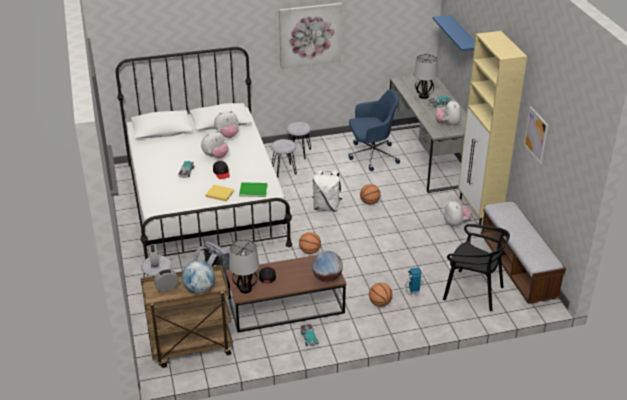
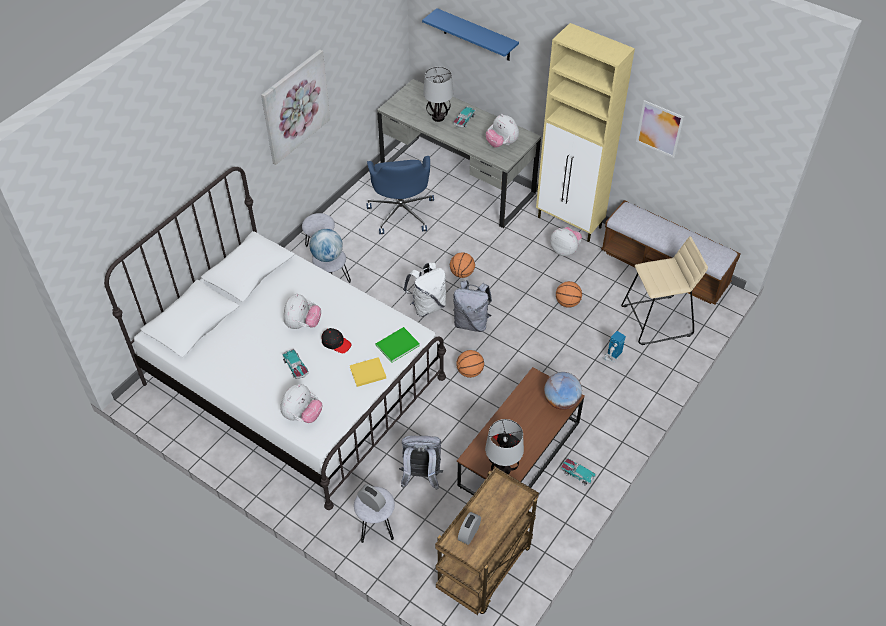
camera: 40 degrees left, 15 degrees up
(199, 289) = (503, 511): globe -> globe (327, 256)
(227, 135) = (282, 287): plush toy -> plush toy (302, 415)
(343, 229) = (471, 322): none -> grey backpack
(371, 156) = (401, 211): blue office chair -> blue office chair turned 135 degrees clockwise
(380, 303) = (596, 389): basketball -> basketball (567, 302)
(473, 291) = (656, 321): black chair -> beige stool

